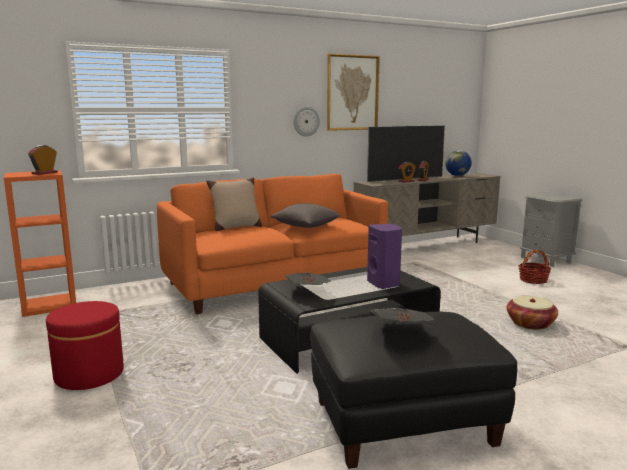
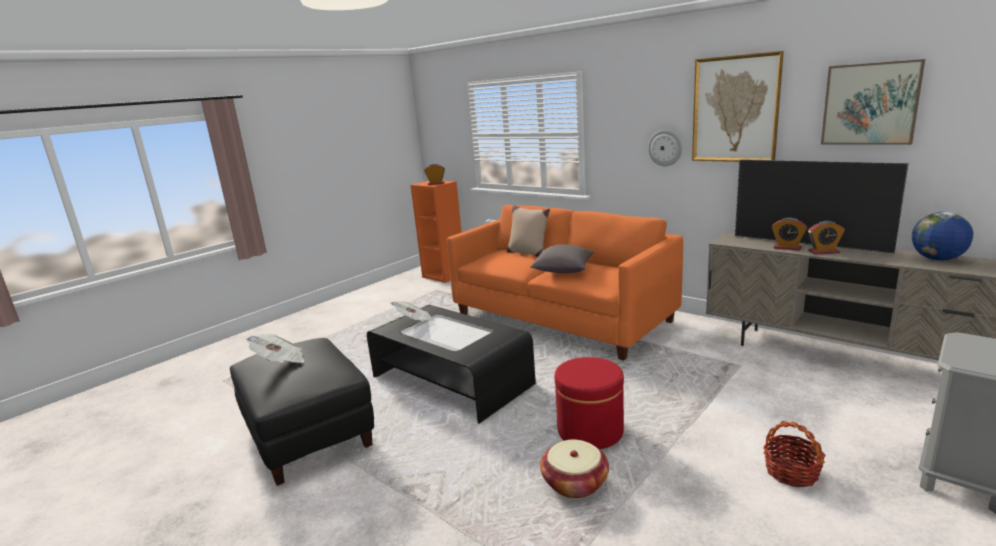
camera: 70 degrees right, 5 degrees up
(89, 374) = (352, 320): red ottoman -> red ottoman (590, 431)
(384, 284) = (455, 344): purple speaker -> none
(417, 93) = (870, 104): none -> picture

